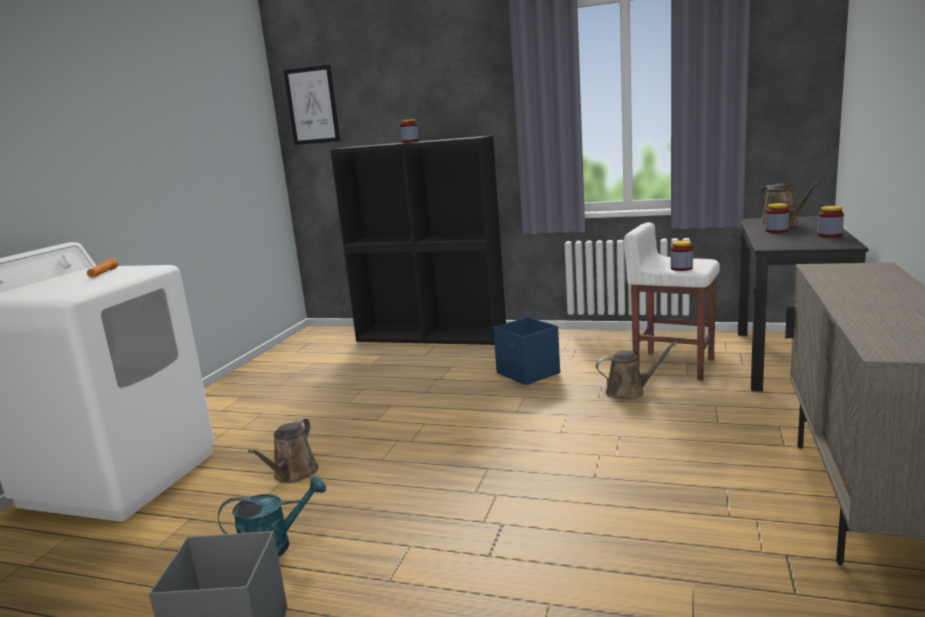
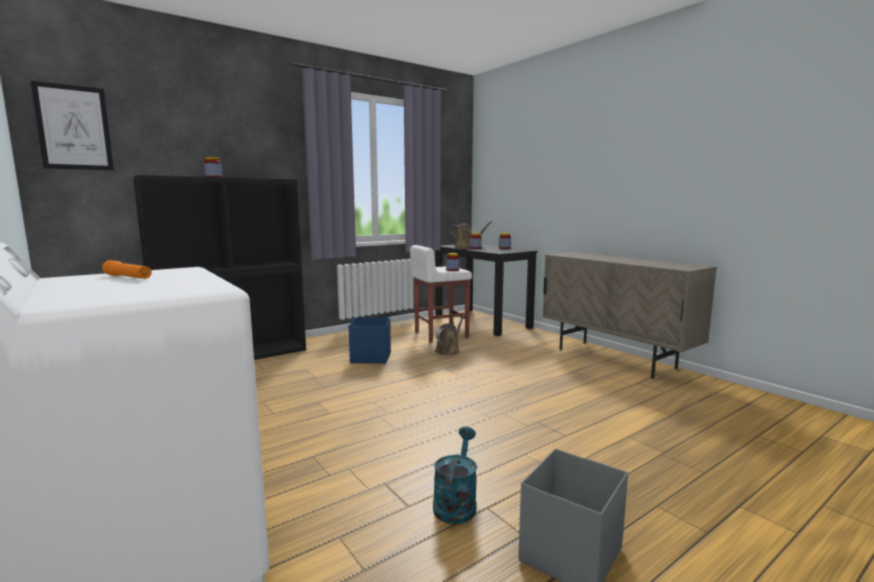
camera: 55 degrees left, 5 degrees down
(293, 474) = (351, 466): brown watering can -> none

